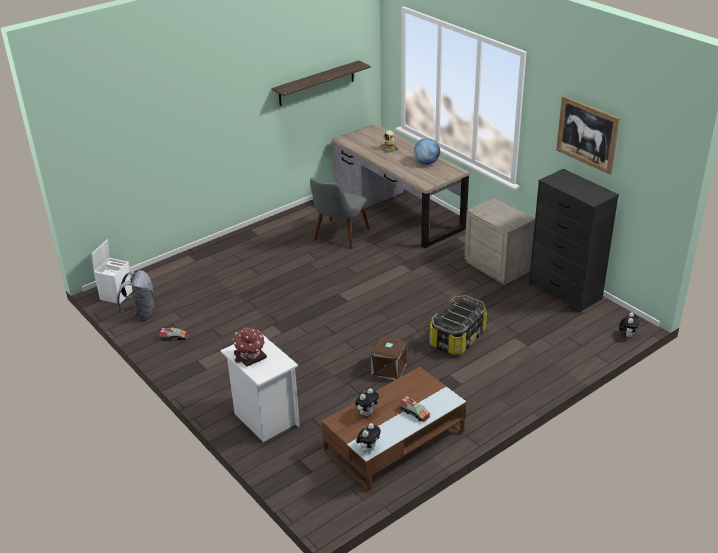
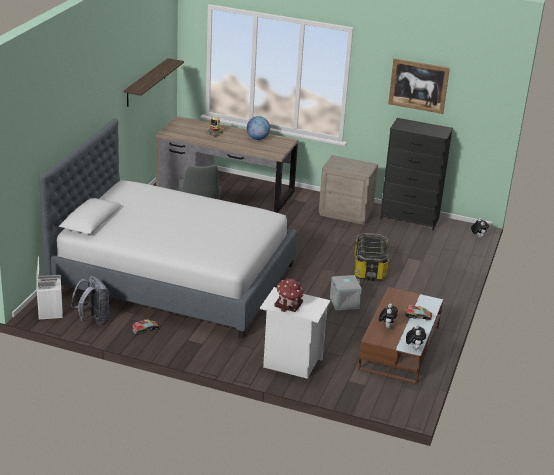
camera: 35 degrees left, 5 degrees down
(253, 291) = (173, 277): none -> bed
(388, 369) = (344, 303): brown storage box -> grey storage box

